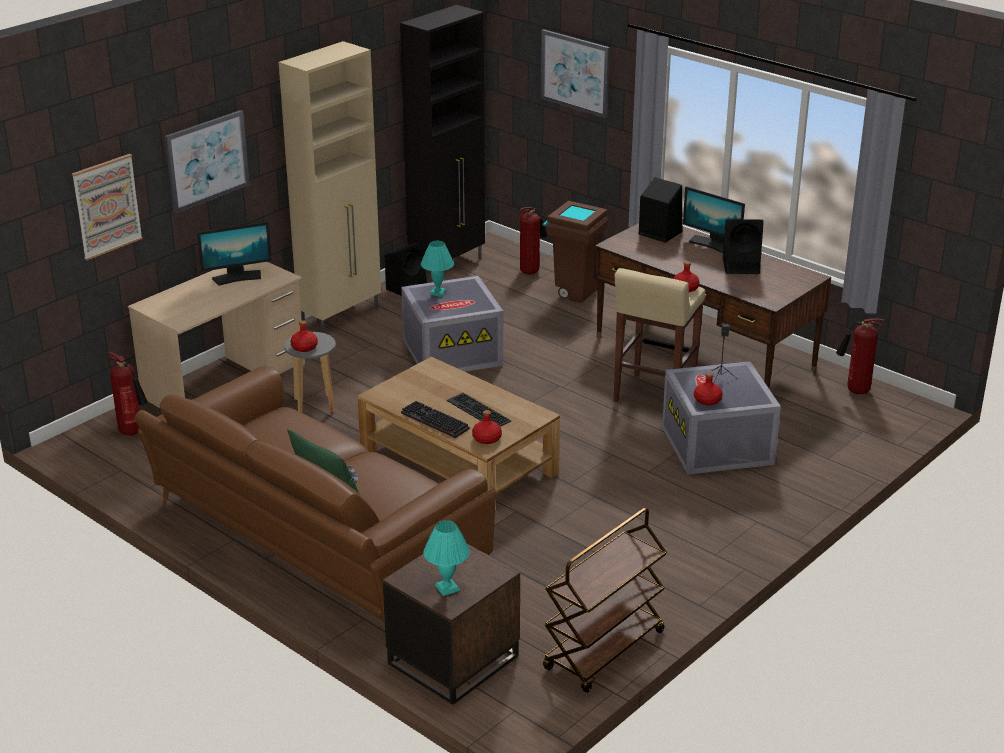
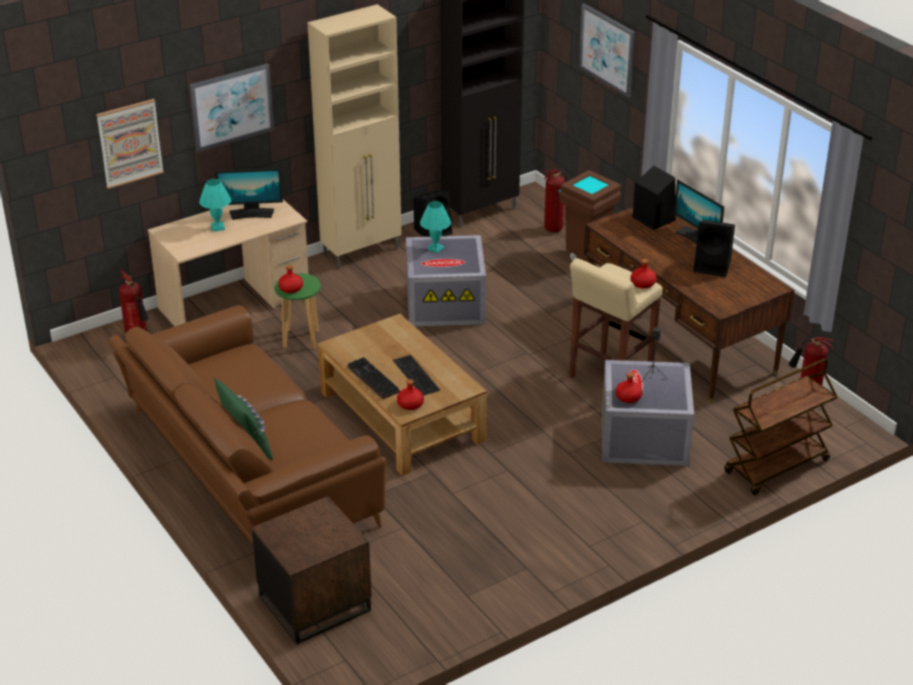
camera: 15 degrees right, 5 degrees up
(314, 406) = (301, 339): grey stool -> green stool
(446, 588) = (300, 545): turquoise table lamp -> turquoise table lamp (217, 227)
(604, 651) = (446, 620): brown cart -> brown cart (776, 467)

